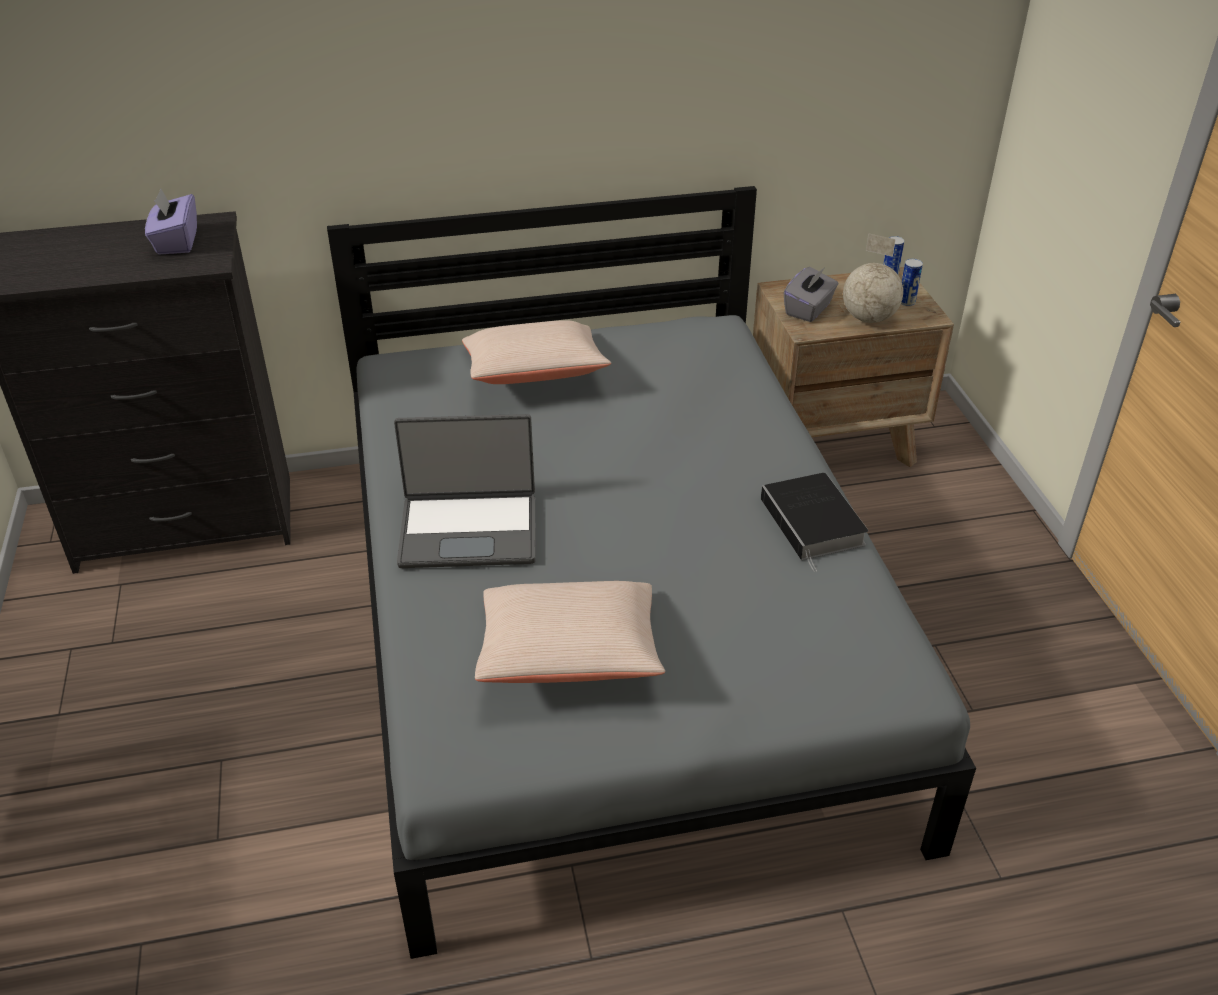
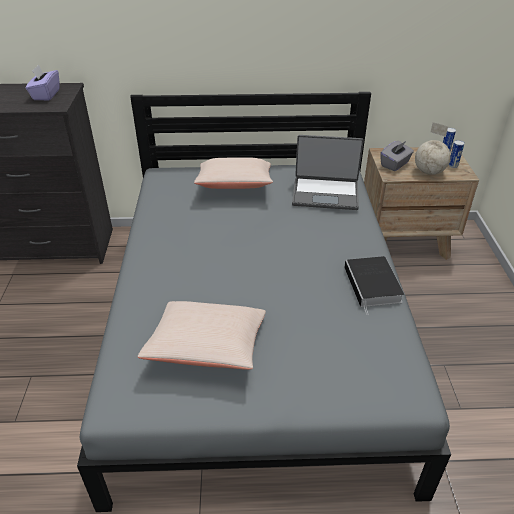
camera: 10 degrees right, 0 degrees up
(469, 530) = (173, 266): laptop -> laptop (325, 194)

